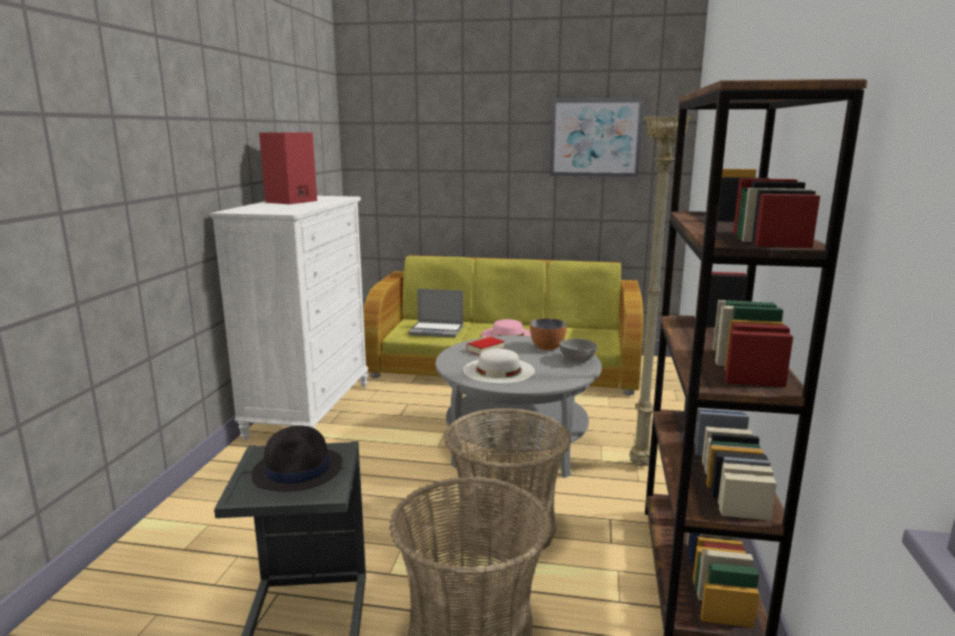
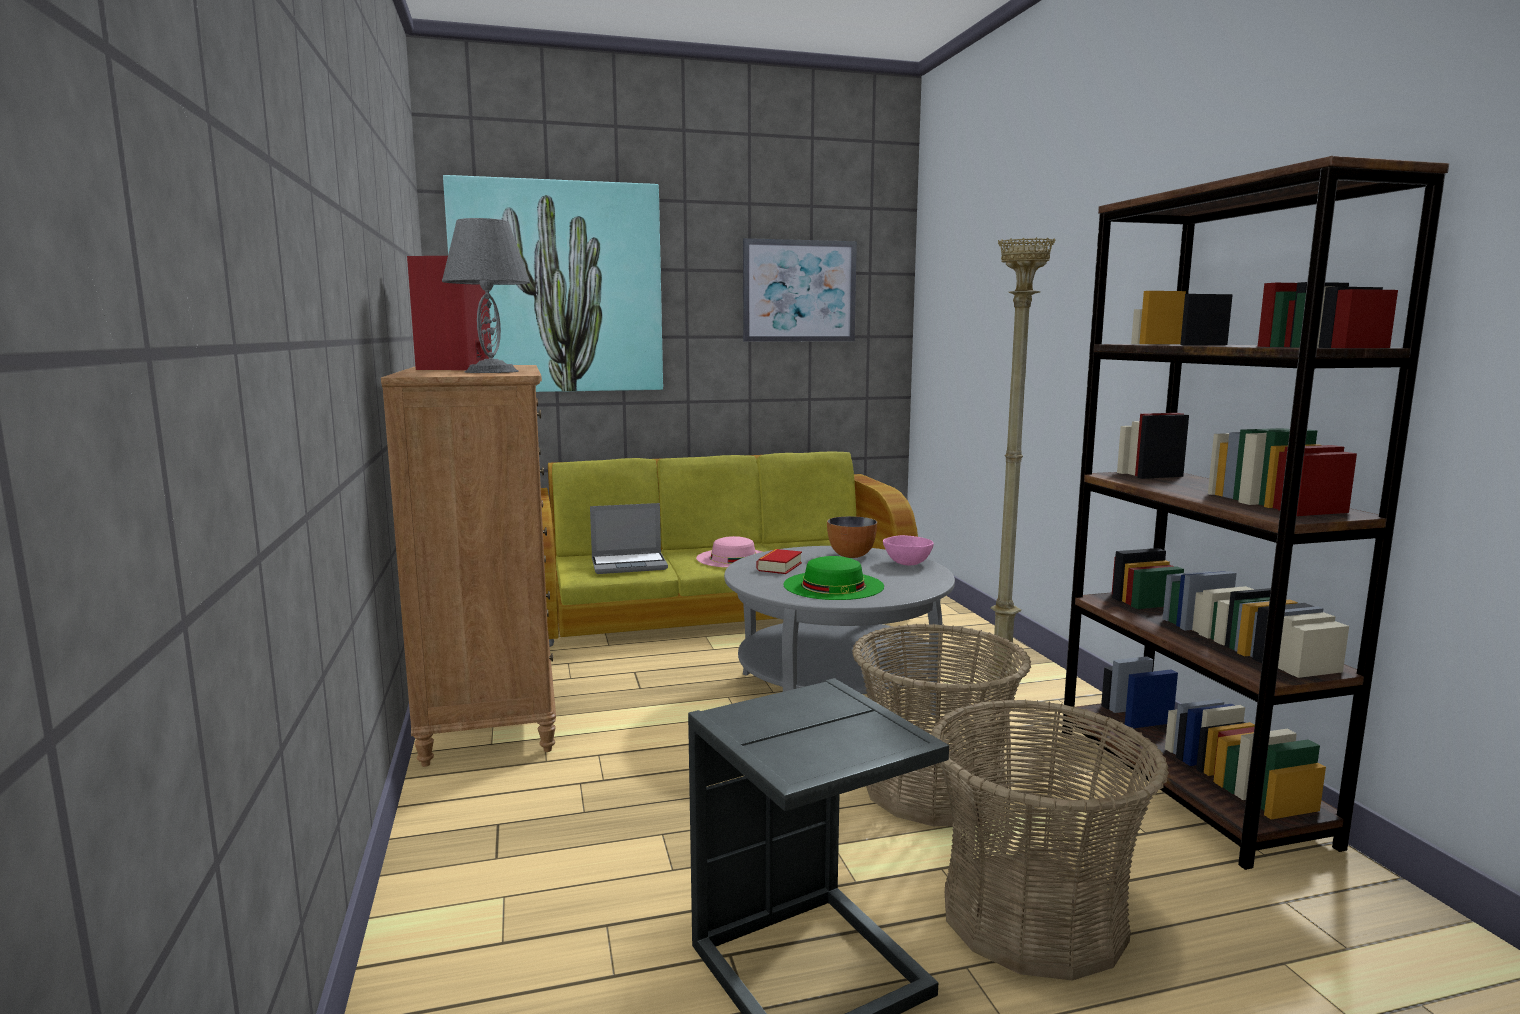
camera: 25 degrees left, 5 degrees down
(290, 208) = (491, 371): none -> grey table lamp
(298, 470) = (819, 724): black hat -> none
(309, 409) = (490, 705): white dresser -> brown dresser
(420, 137) = (558, 288): none -> picture
(498, 370) = (833, 585): white hat -> green hat
(576, 361) = (907, 563): grey bowl -> pink bowl

